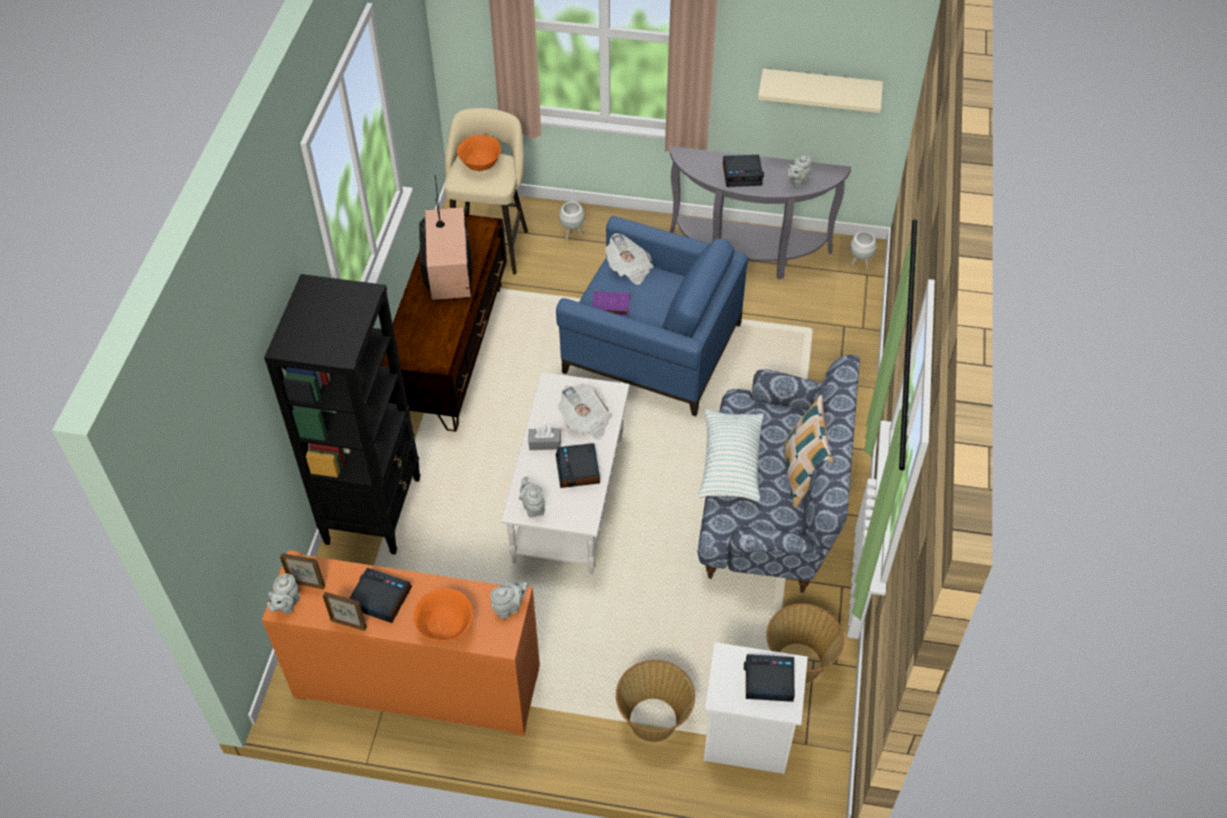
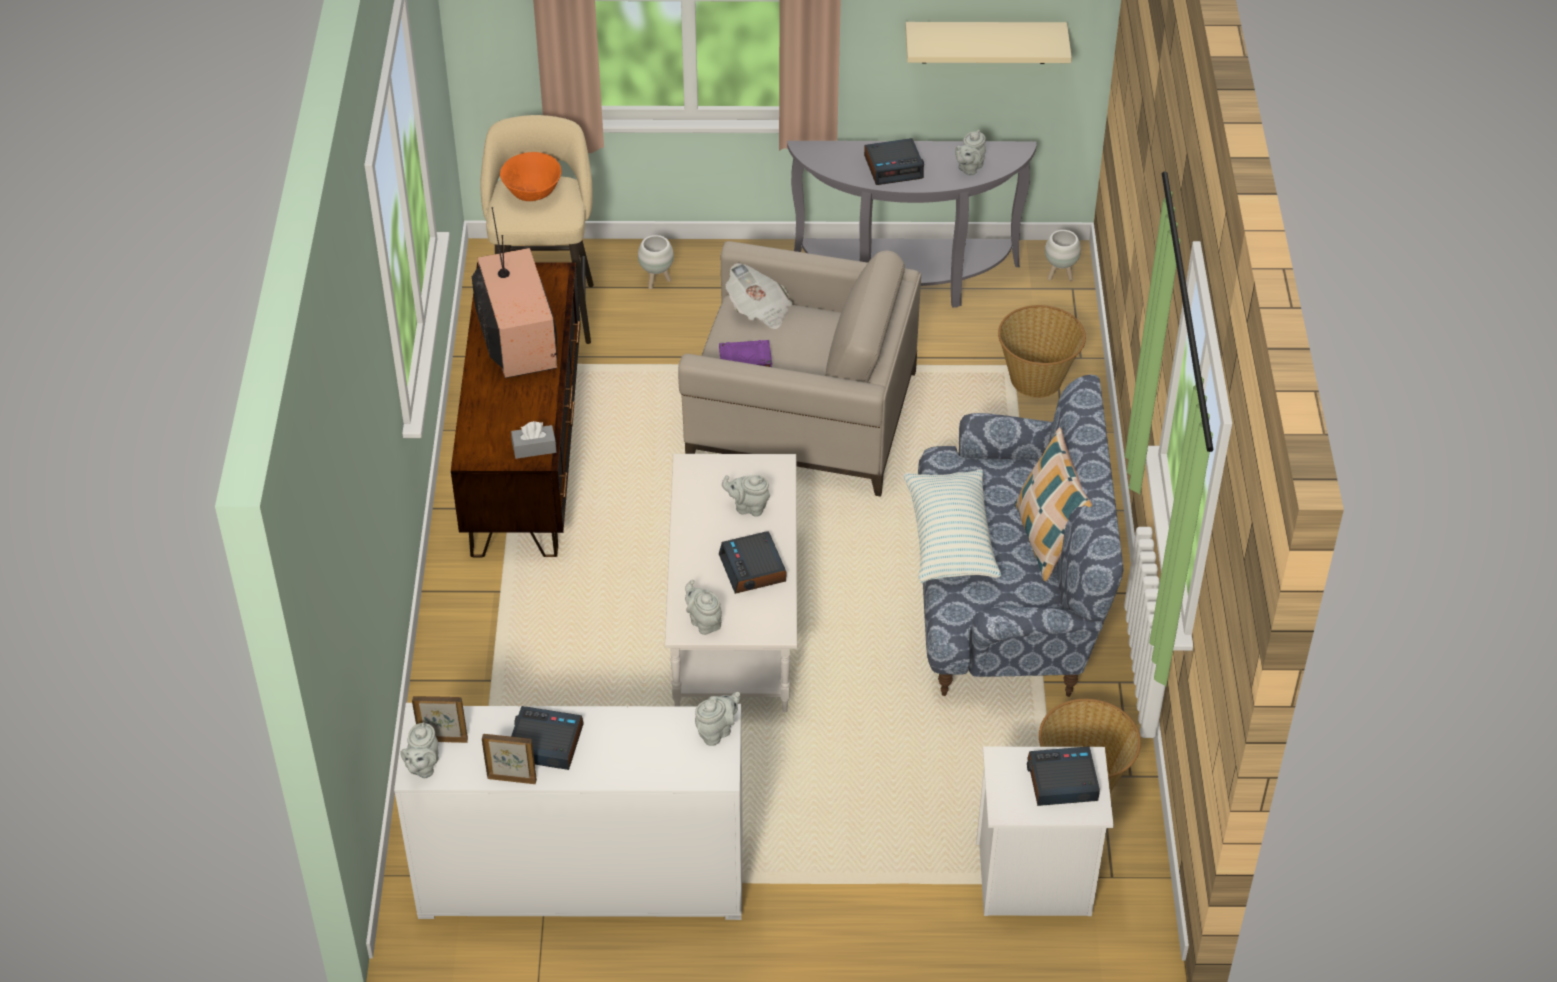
camera: 10 degrees left, 5 degrees down
(374, 510) = (467, 670): black bookcase -> none
(417, 682) = (582, 876): orange cabinet -> white cabinet
(446, 628) = (641, 766): orange bowl -> none
(545, 443) = (700, 541): grey tissue box -> grey tissue box (534, 448)
(585, 421) = (748, 507): newspaper -> grey teapot
(651, 348) = (801, 417): blue armchair -> beige armchair
(654, 720) = (908, 876): basket -> basket (1037, 379)

